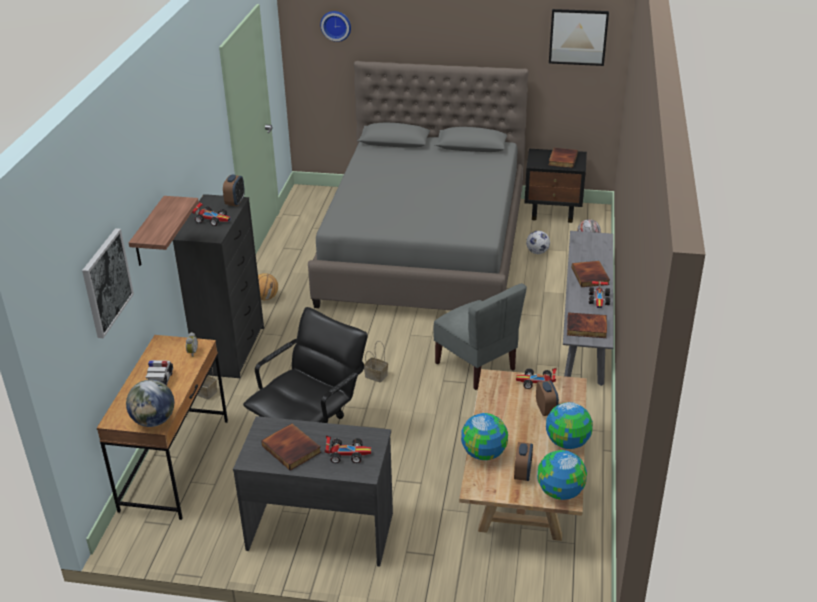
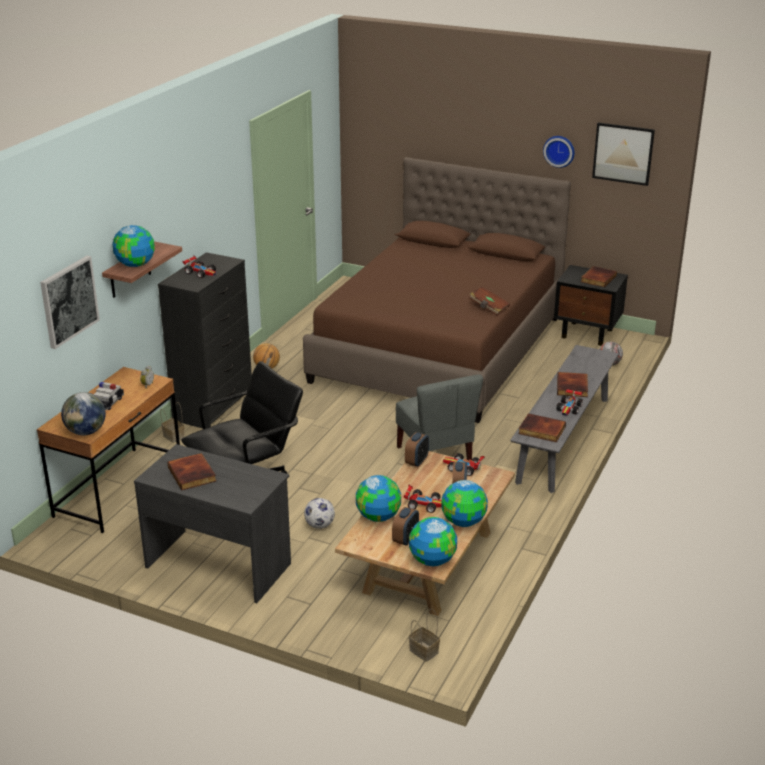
camera: 15 degrees right, 5 degrees down
(160, 227) = (135, 264): none -> globe
(235, 202) = (230, 262): alarm clock -> alarm clock (416, 461)
(336, 25) = (391, 120): wall clock -> wall clock (559, 150)
(347, 453) = (238, 486): toy car -> toy car (424, 504)
(375, 375) = (334, 448): basket -> basket (423, 651)
(425, 250) = (439, 349): grey bed -> brown bed
(486, 208) = (488, 308): none -> brown book
(537, 252) = (551, 367): football -> football (319, 525)

